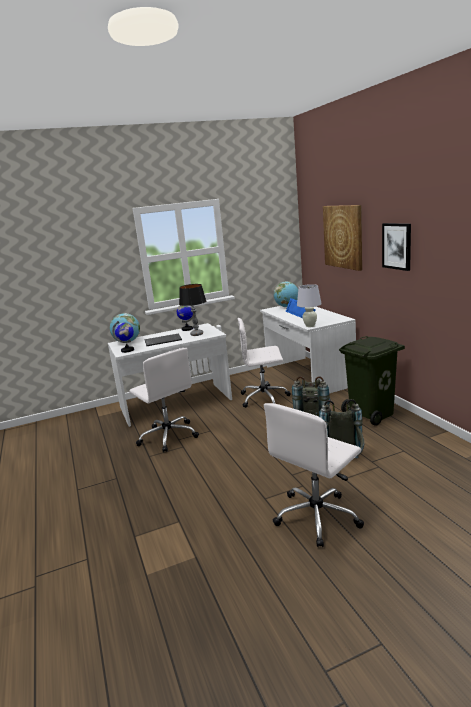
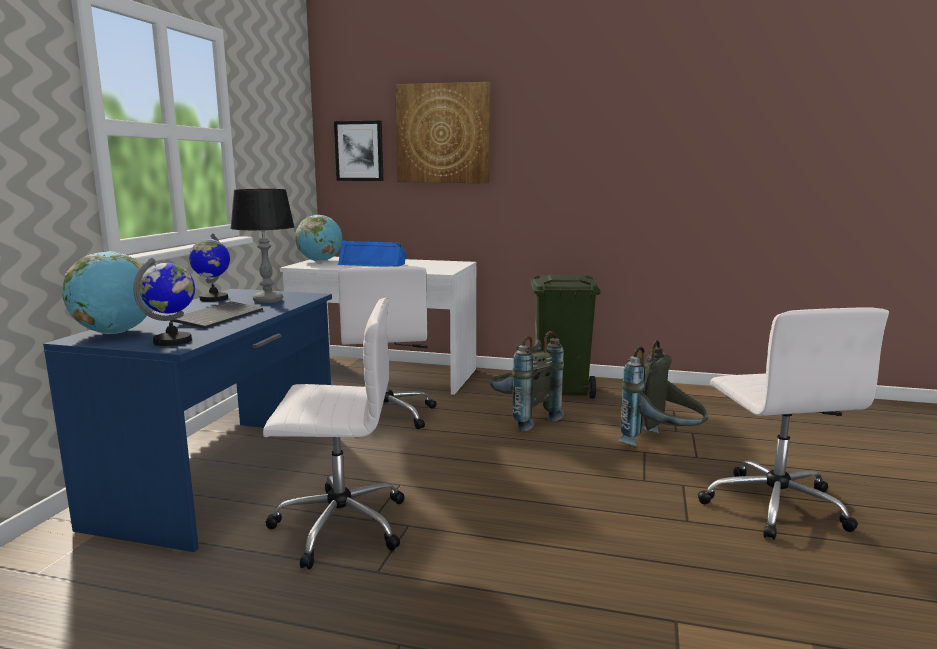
camera: 55 degrees left, 5 degrees down
(176, 404) = (226, 475): white desk -> blue desk
(265, 398) = (385, 415): white office chair -> white office chair turned 45 degrees counterclockwise
(310, 326) = (440, 271): white table lamp -> none
(397, 246) = (568, 140): picture -> picture (359, 151)

